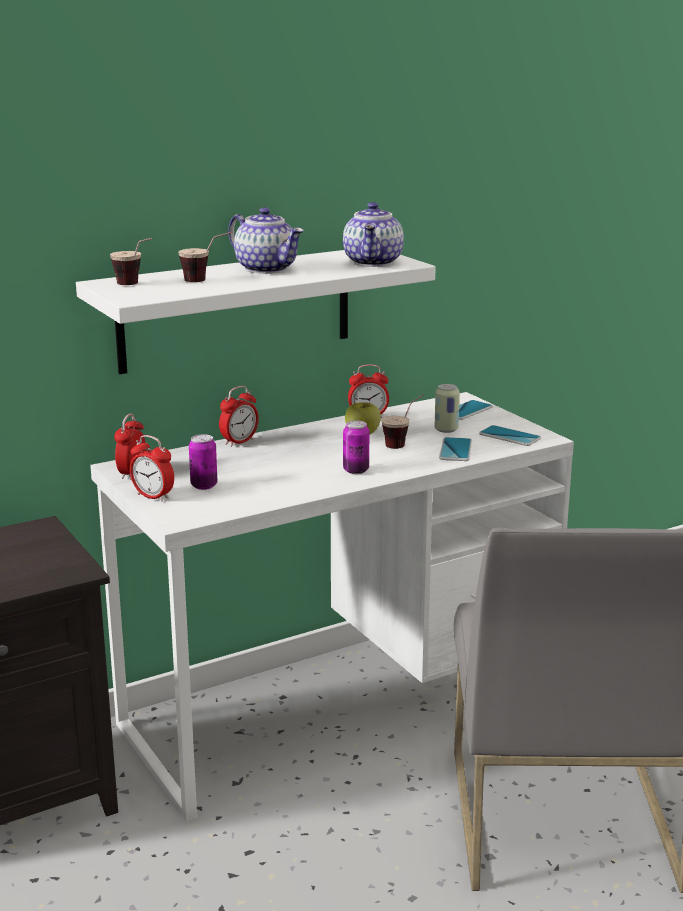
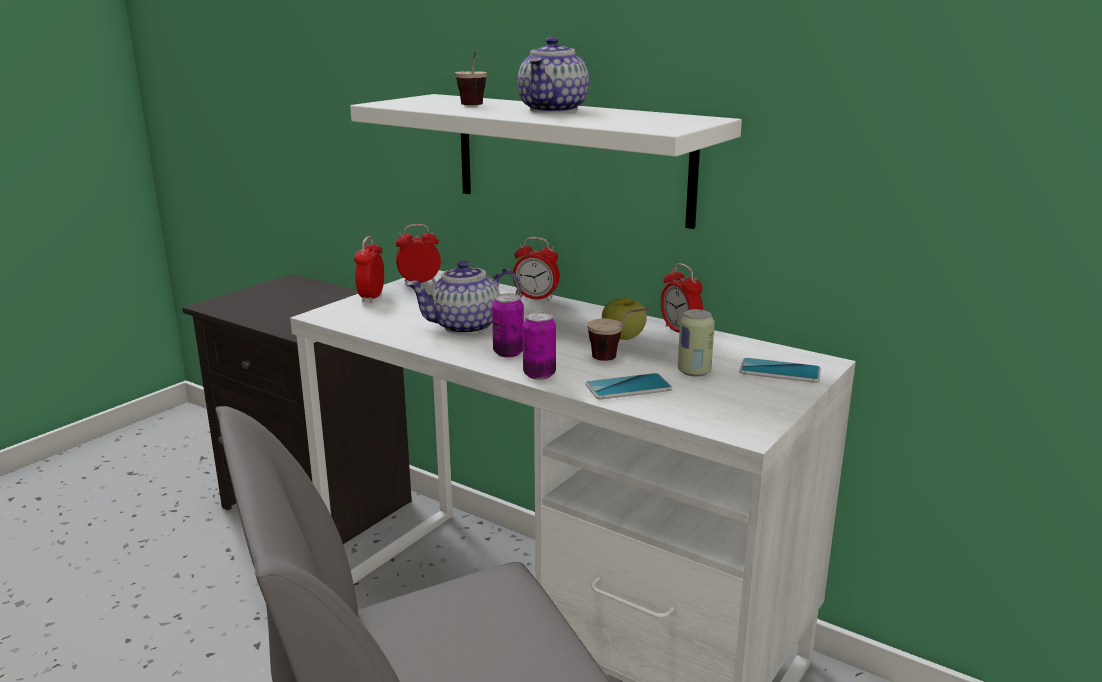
camera: 65 degrees right, 0 degrees up
(135, 285) = (432, 100): cup -> none
(204, 485) = (411, 307): can -> can (539, 374)
(374, 263) = (645, 123): teapot -> teapot (465, 327)
(509, 436) = (719, 409): phone -> none

